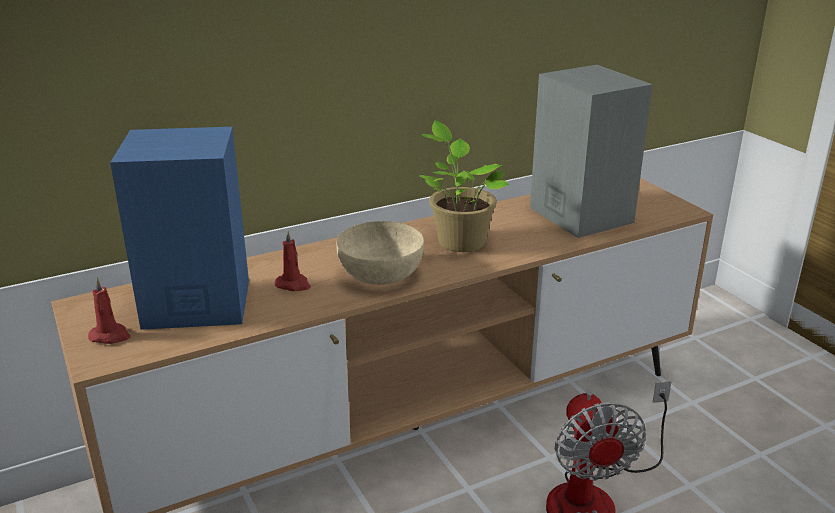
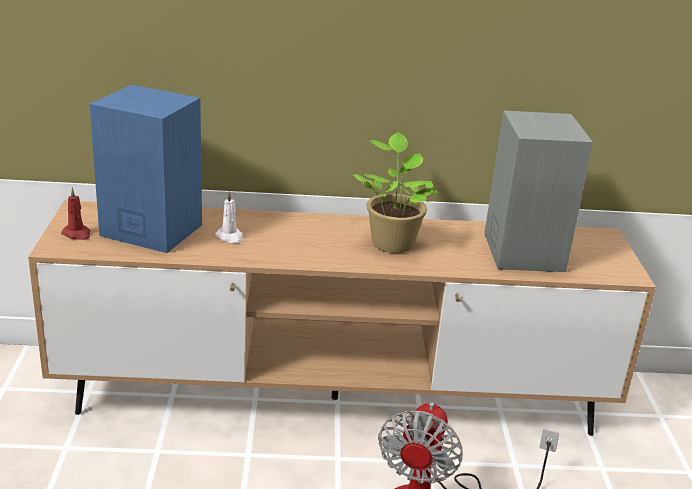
camera: 25 degrees right, 0 degrees up
(293, 285) = (230, 237): red candle -> white candle
(382, 275) = (302, 249): beige bowl -> none

